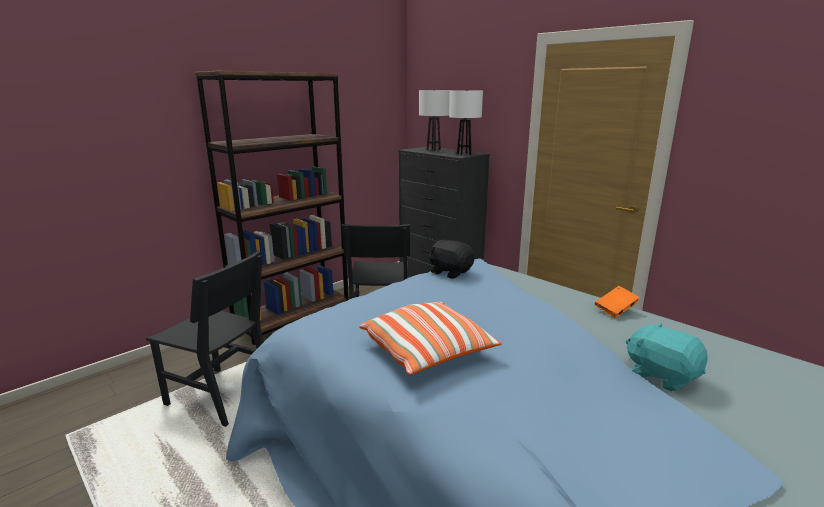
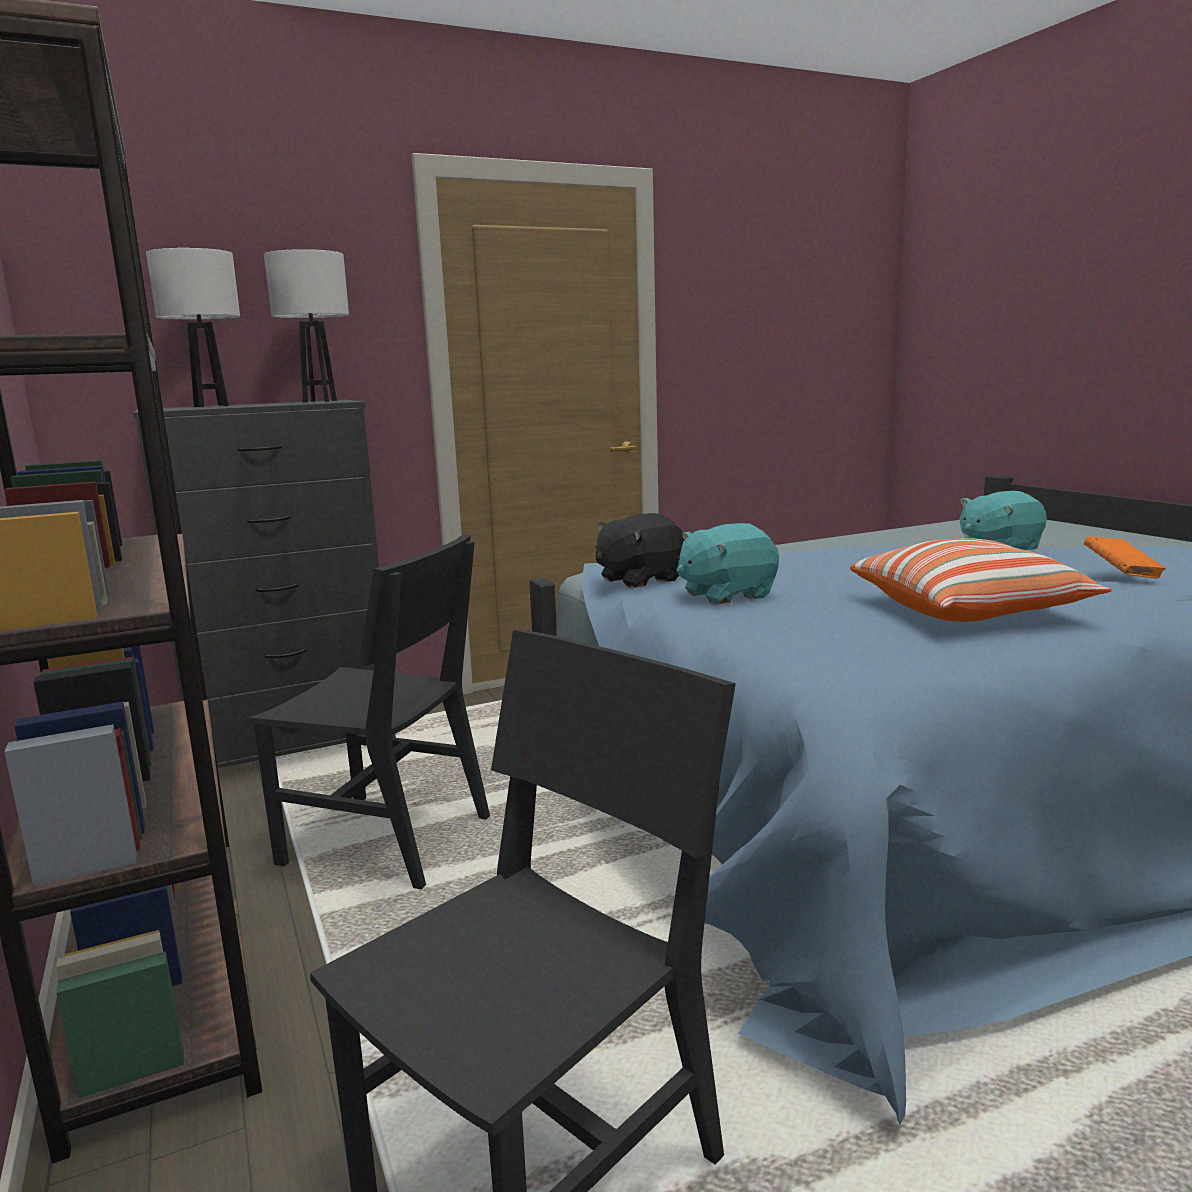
camera: 70 degrees left, 5 degrees down
(430, 291) = (726, 595): none -> turquoise plush toy
(615, 310) = (825, 541): orange book -> orange book (1121, 574)

